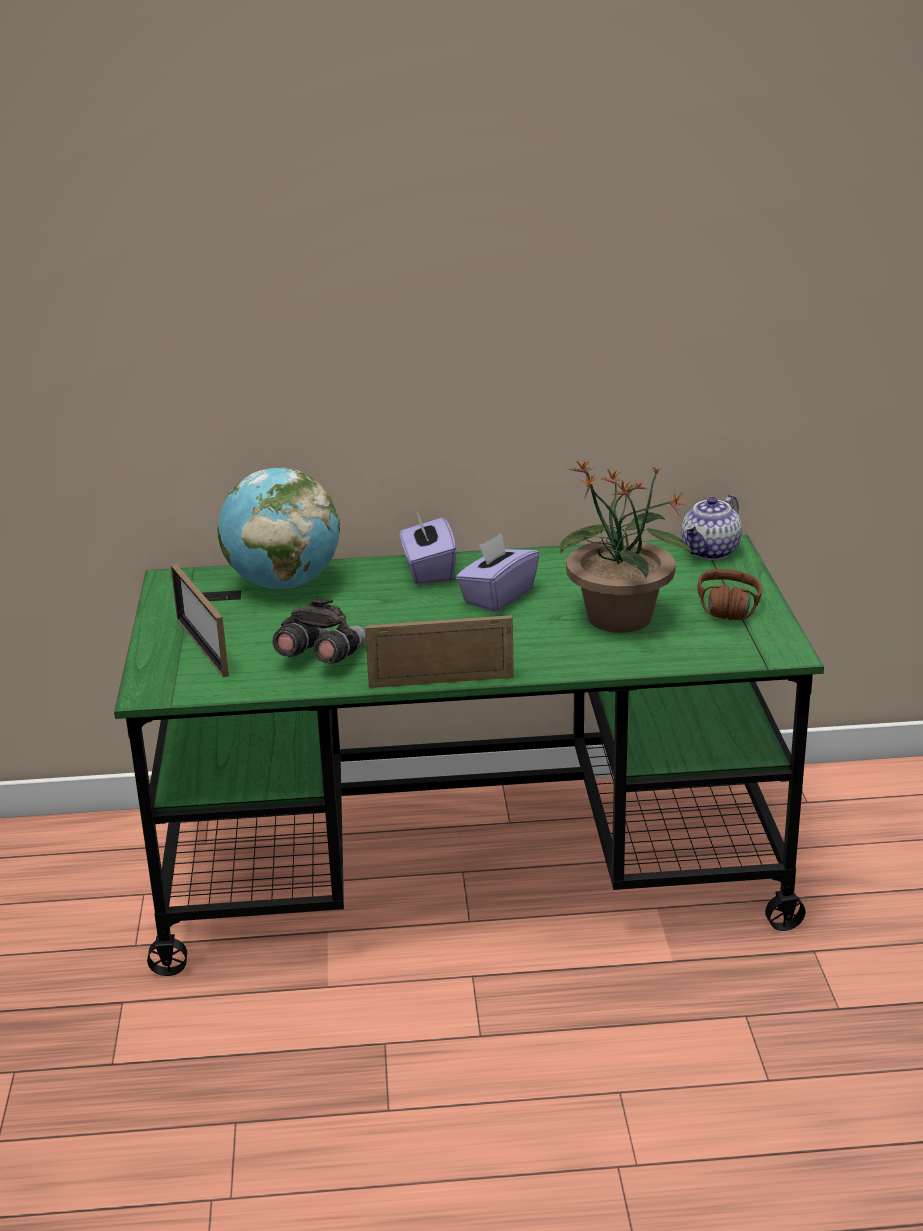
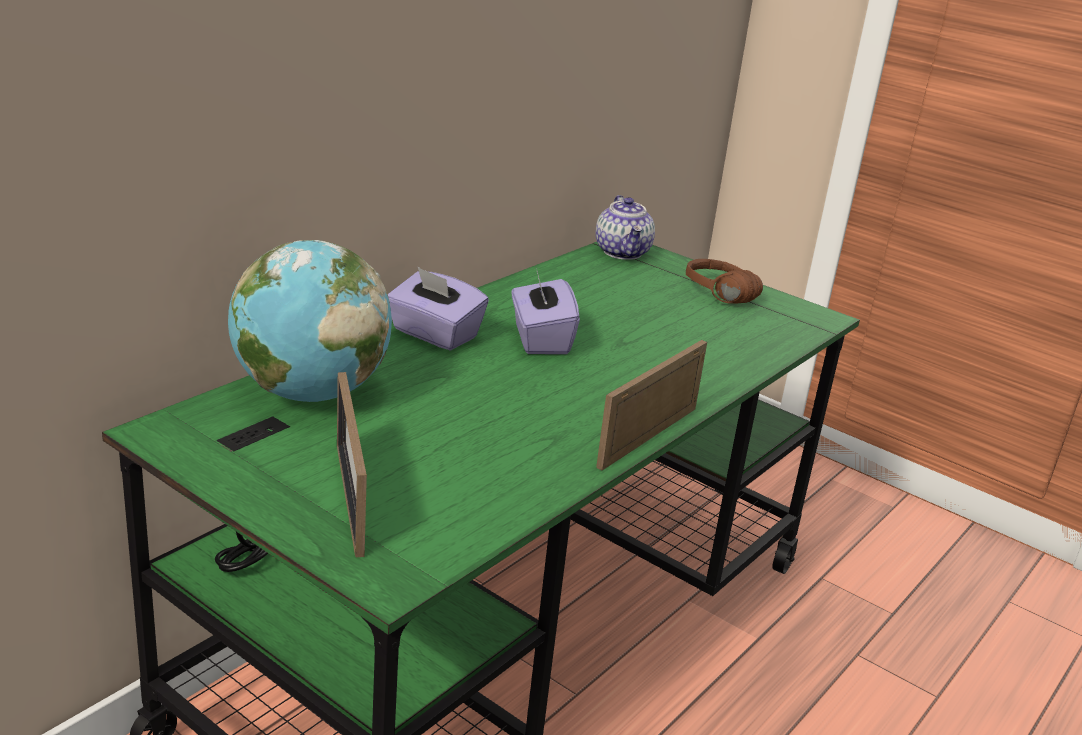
camera: 50 degrees left, 0 degrees up
(202, 647) = (350, 497): picture frame -> picture frame turned 60 degrees clockwise
(321, 658) = (499, 458): grey binoculars -> none
(619, 619) = (669, 327): potted plant -> none

